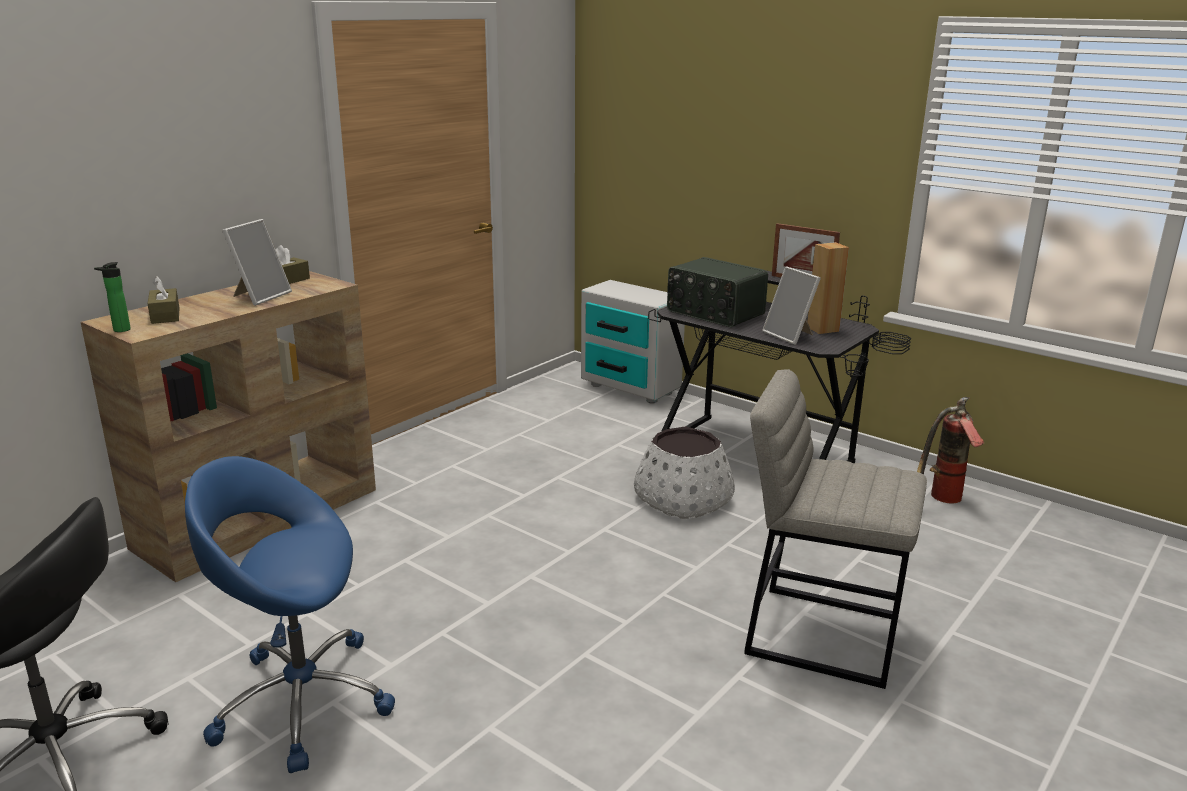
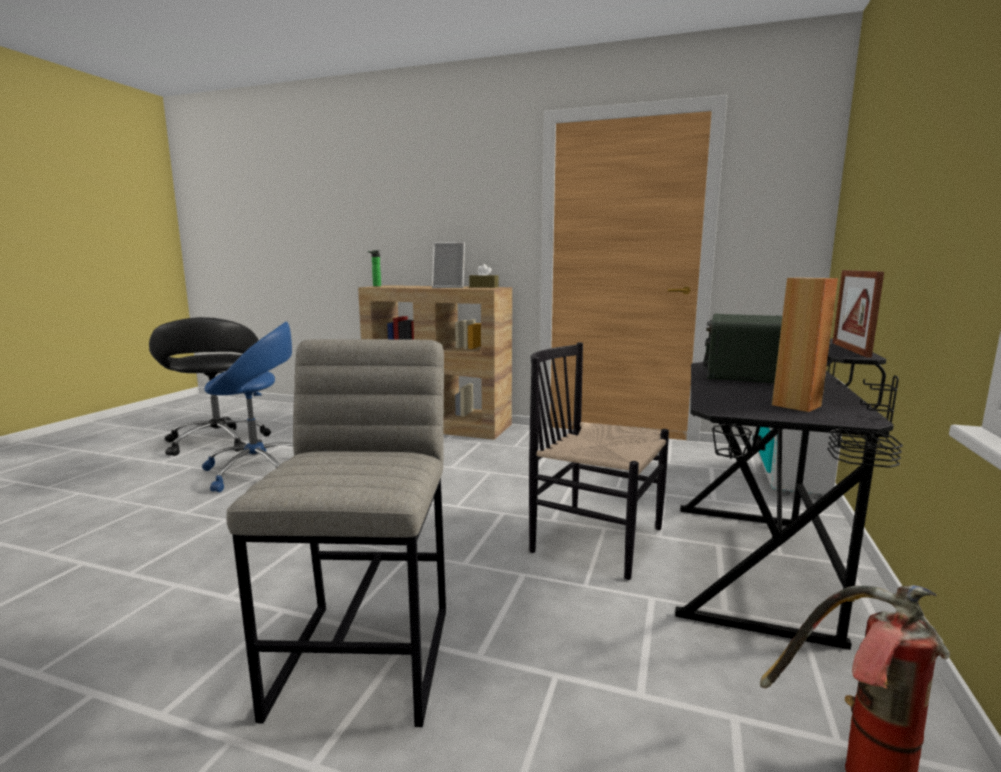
camera: 70 degrees right, 10 degrees down
(165, 315) = (403, 286): brown tissue box -> none
(299, 702) = (259, 469): blue office chair -> blue office chair turned 105 degrees clockwise
(683, 499) = (591, 538): white planter -> black chair
(790, 336) = (731, 396): picture frame -> none

